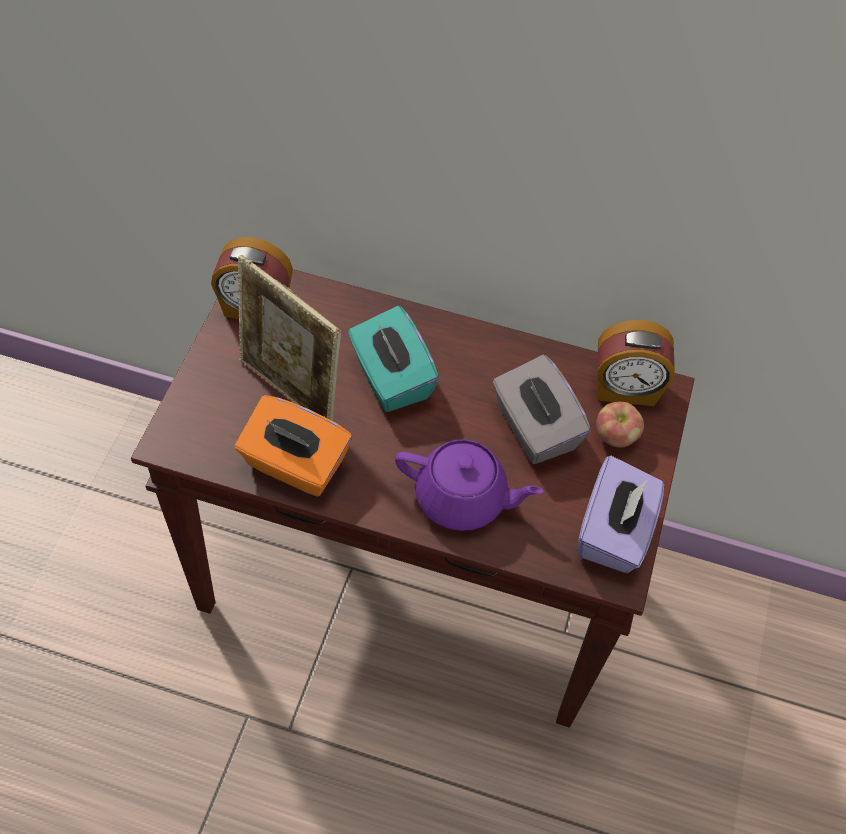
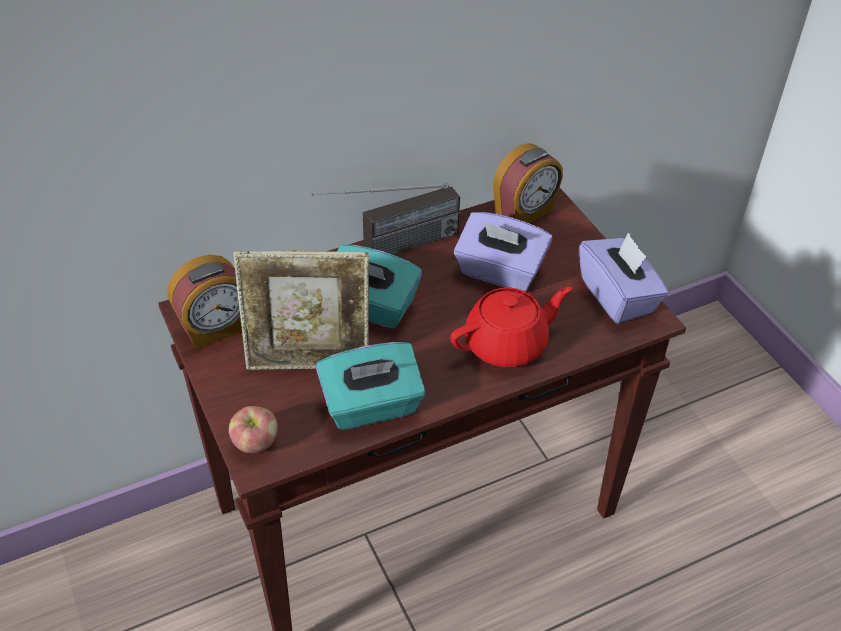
camera: 40 degrees left, 10 degrees down
(294, 465) = (372, 406): orange tissue box -> turquoise tissue box
(462, 499) = (507, 344): purple teapot -> red teapot
(465, 337) = (389, 249): none -> radio
(534, 429) = (499, 272): grey tissue box -> purple tissue box
(615, 436) = (552, 243): apple -> apple (255, 443)

